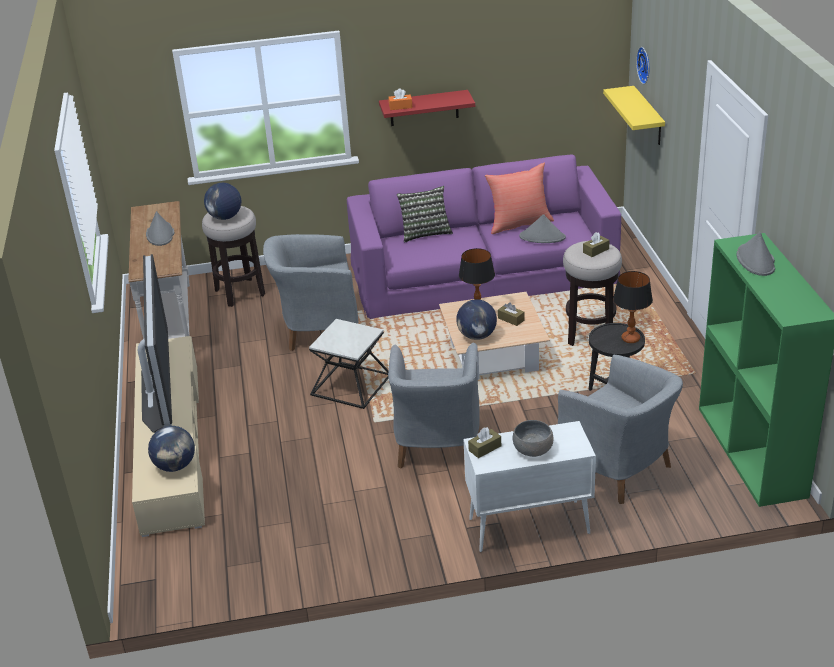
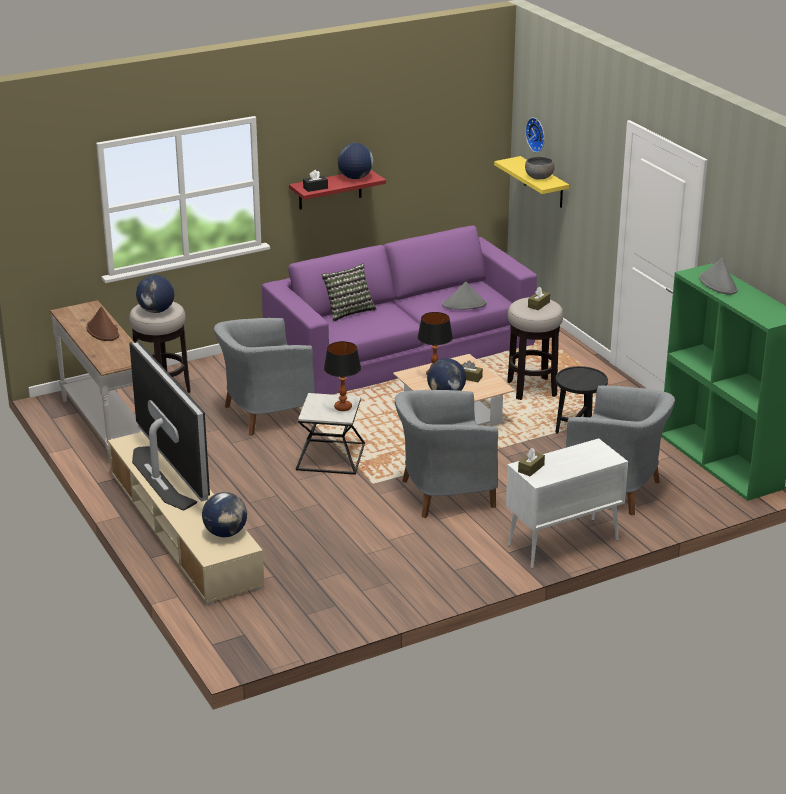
camera: 20 degrees left, 5 degrees down
(160, 234) = (103, 331): grey hat -> brown hat
(400, 106) = (315, 188): orange tissue box -> black tissue box
(437, 445) = (443, 494): grey armchair -> grey armchair turned 90 degrees clockwise
(446, 98) = (355, 178): none -> globe
(519, 223) = (435, 295): red pillow -> none
(533, 450) = (573, 464): grey bowl -> grey bowl (539, 177)
(631, 339) = (594, 377): table lamp -> table lamp (343, 407)

